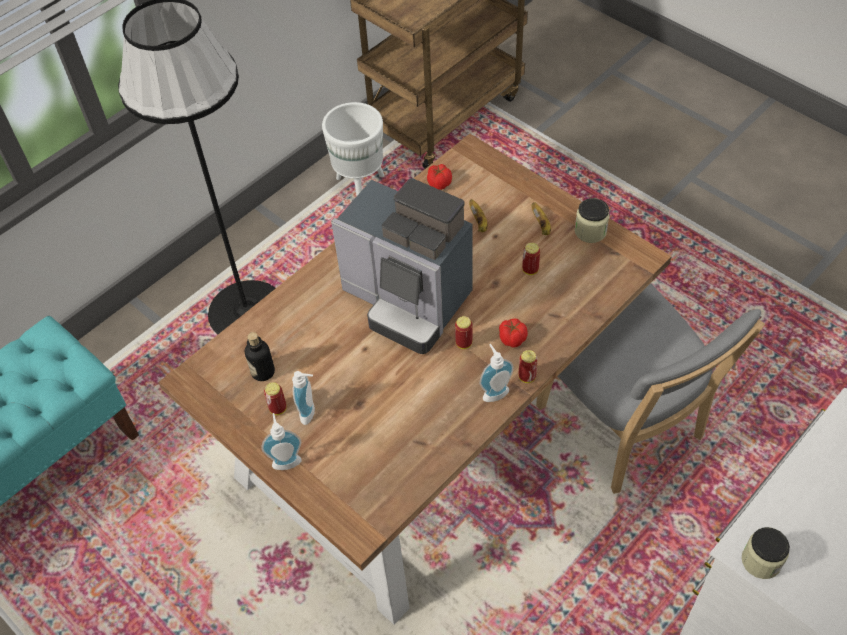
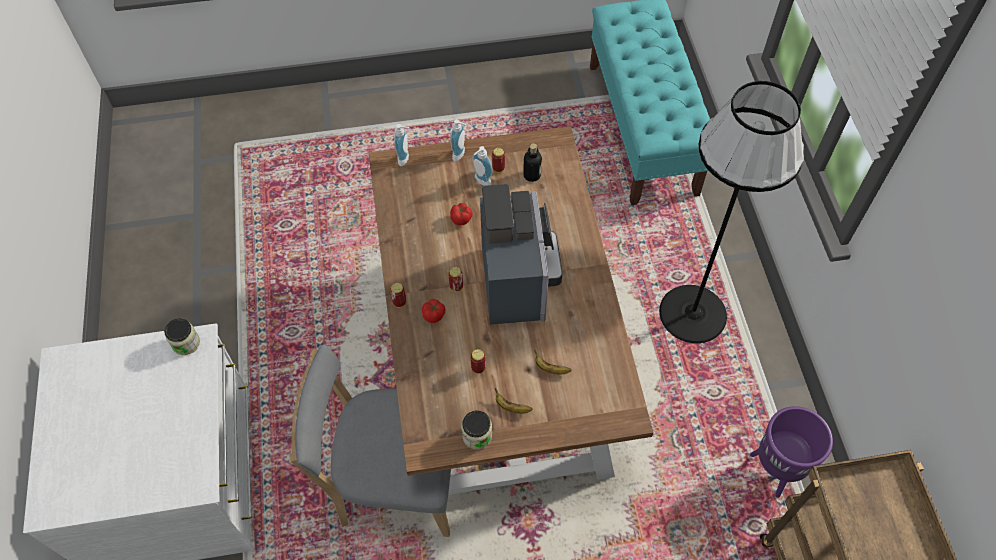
camera: 125 degrees right, 5 degrees up
(360, 186) = (776, 470): white planter -> purple planter
(408, 300) = (518, 279): coffee machine -> coffee machine turned 105 degrees clockwise
(439, 183) = (612, 370): tomato -> tomato (461, 219)
(494, 392) = (406, 278): soap dispenser -> soap dispenser (405, 159)

